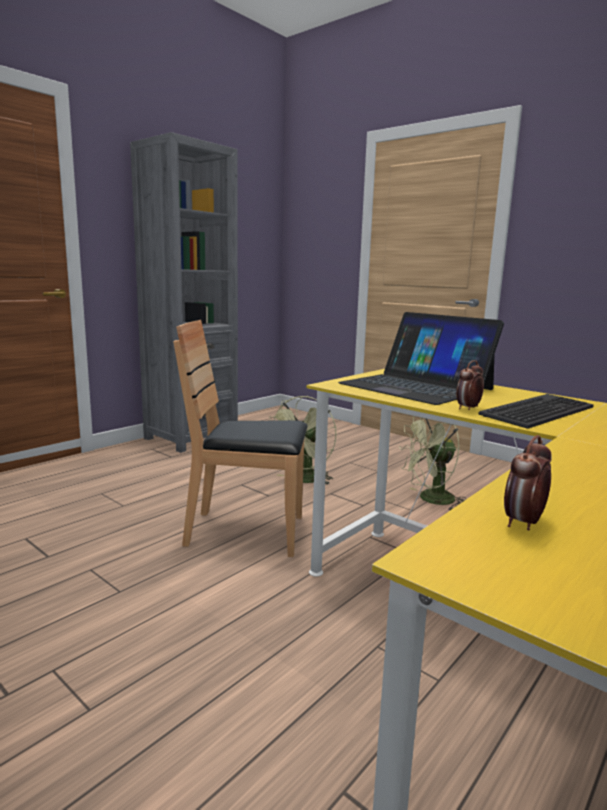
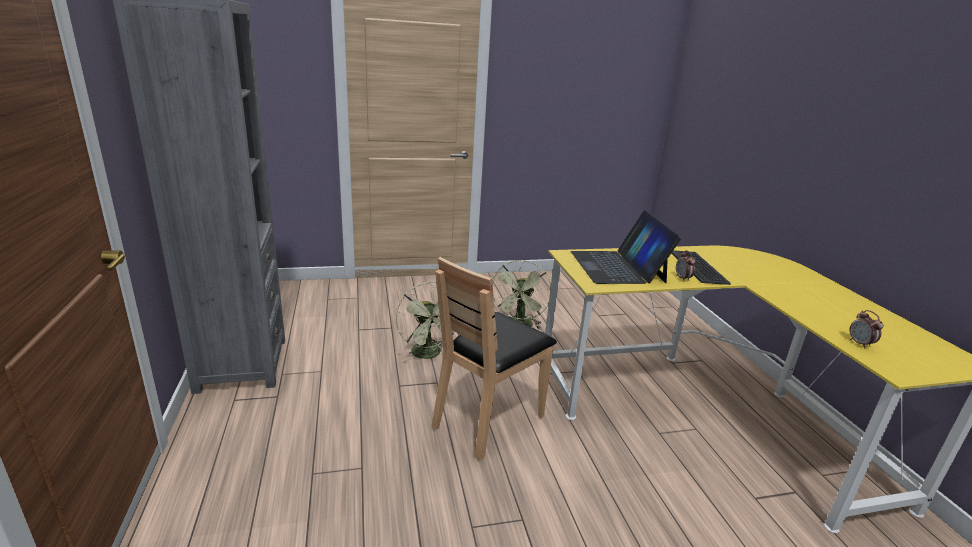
camera: 55 degrees left, 10 degrees up
(416, 386) = (618, 267): laptop -> laptop turned 90 degrees clockwise

